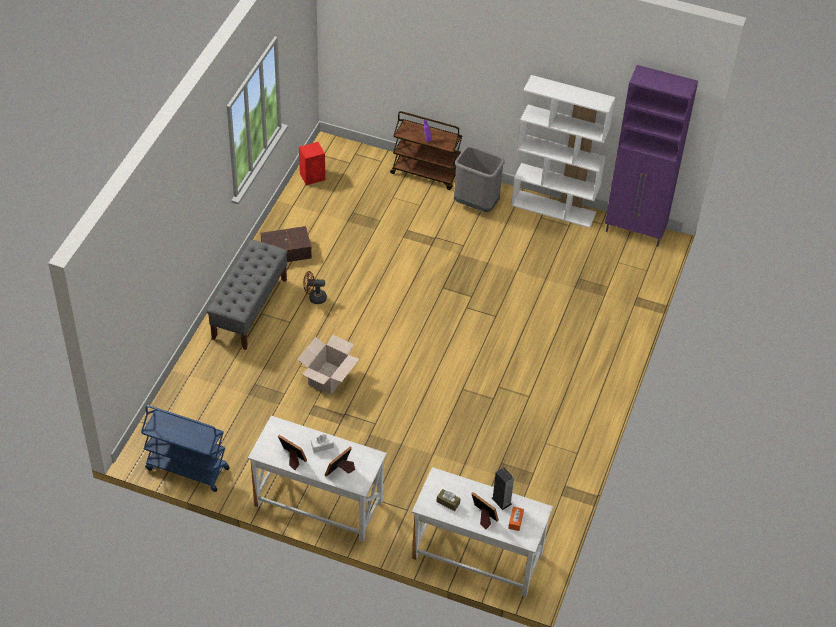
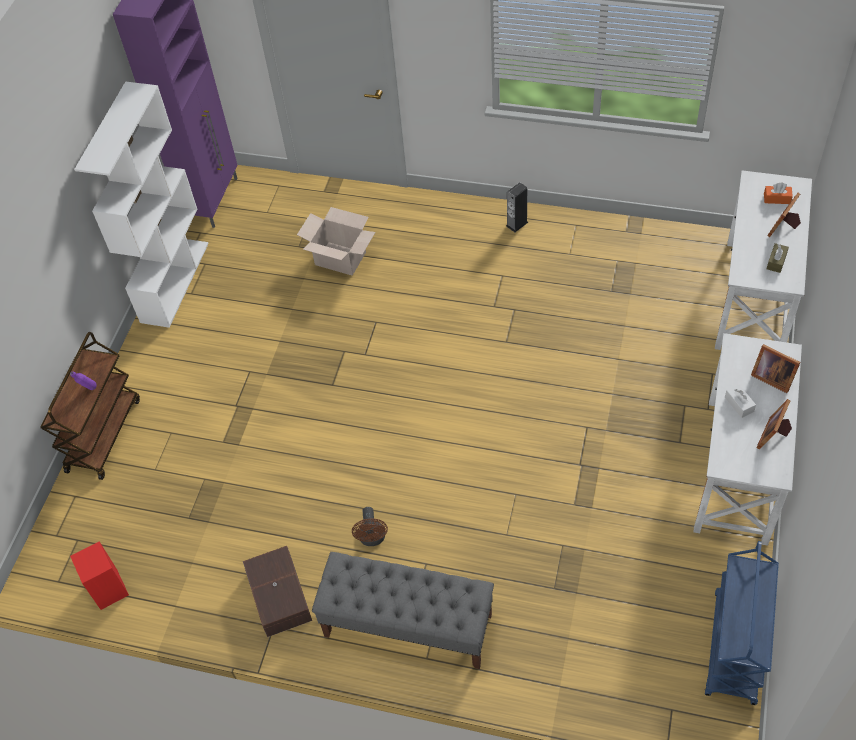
camera: 90 degrees left, 5 degrees up
(328, 378) = (522, 495): cardboard box -> cardboard box (340, 259)
(476, 204) = (167, 366): grey trash can -> none
(501, 501) = (753, 214): speaker -> speaker (517, 224)

